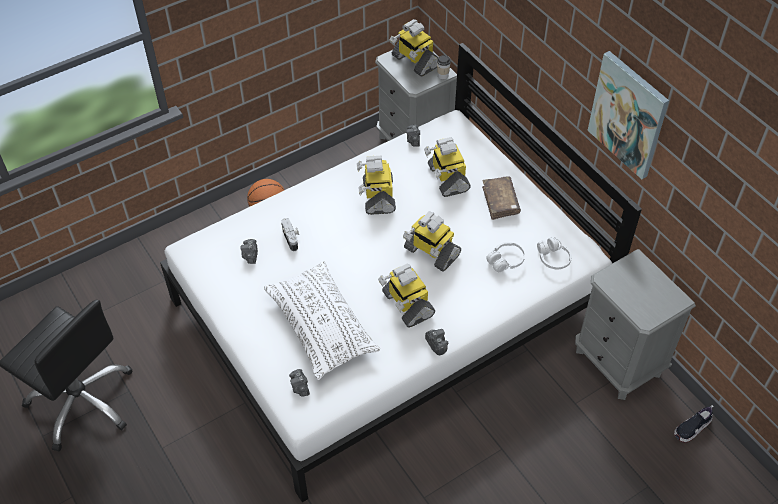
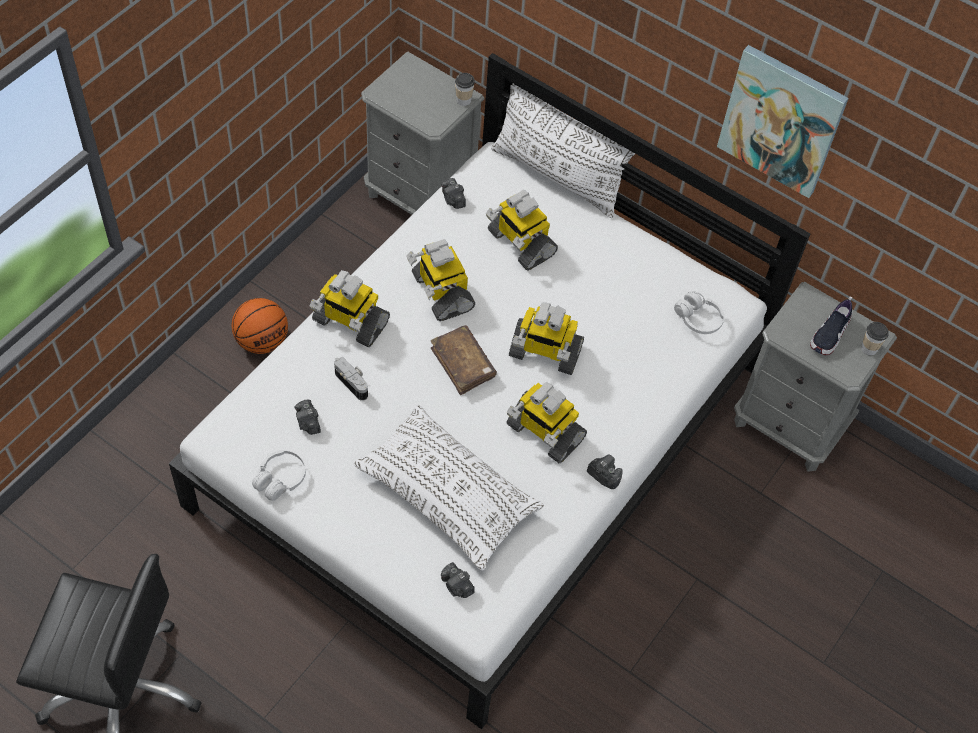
camera: 25 degrees left, 5 degrees up
(414, 61) = (417, 88): toy robot -> toy robot (349, 322)
(493, 142) = (557, 177): none -> white pillow
(500, 201) = (601, 258): brown book -> brown book (463, 364)
(505, 261) = (642, 338): white headphones -> white headphones (280, 479)
(669, 307) = (869, 348): none -> cup
(692, 428) = (904, 482): shoe -> shoe (829, 334)

